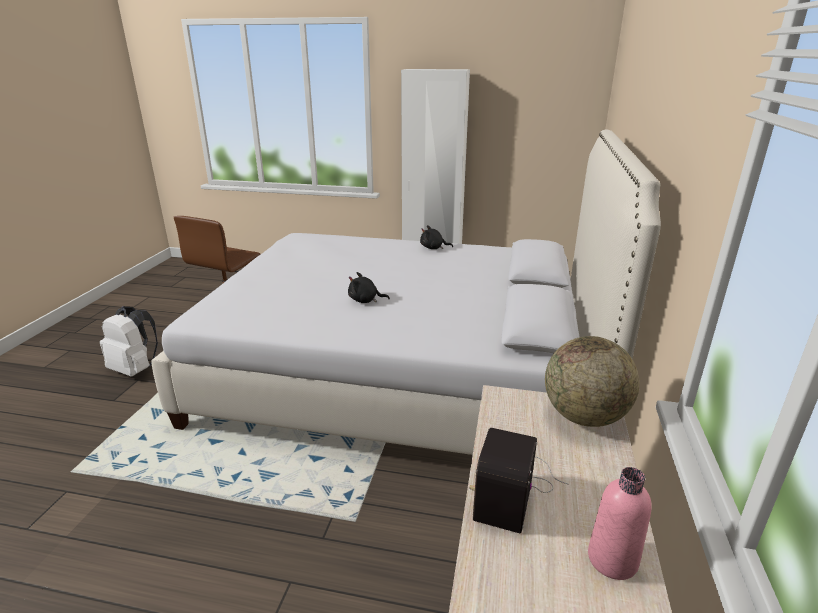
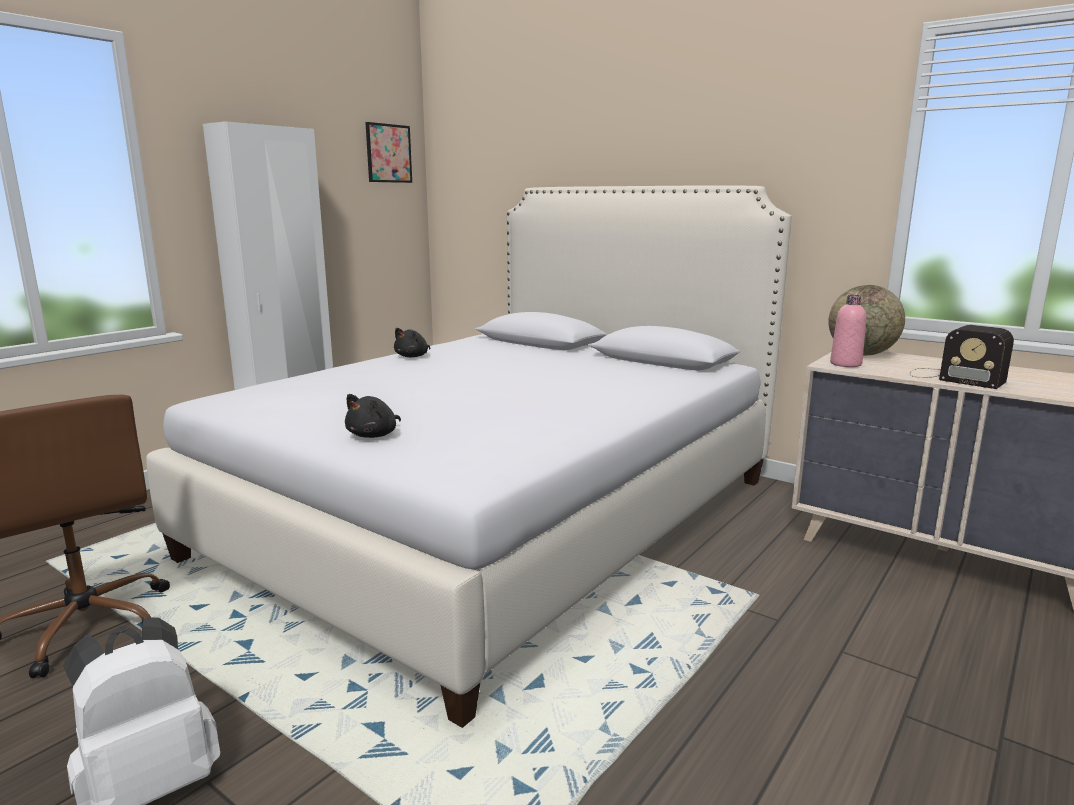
camera: 65 degrees left, 10 degrees down
(365, 300) = (533, 396): black plush toy -> black plush toy (374, 435)
(566, 82) = (388, 153): none -> picture
(612, 559) = (1021, 372): pink bottle -> pink bottle (845, 364)

